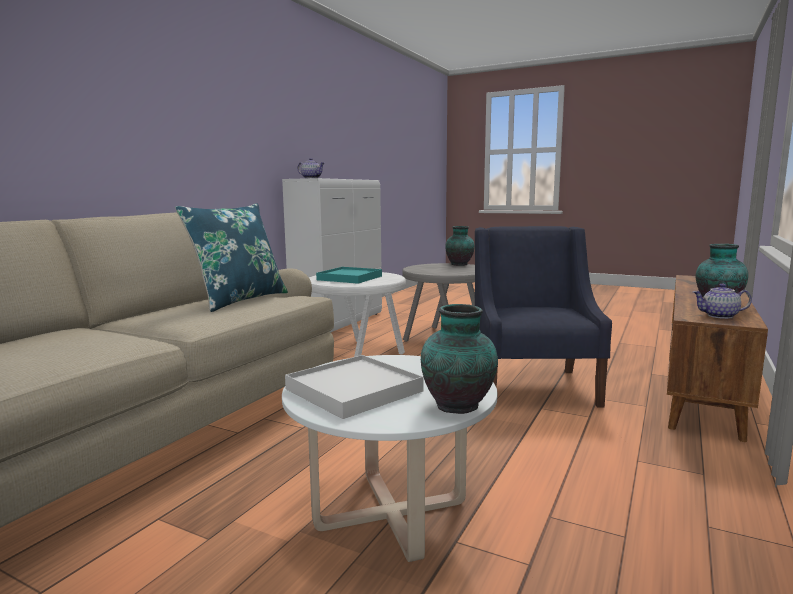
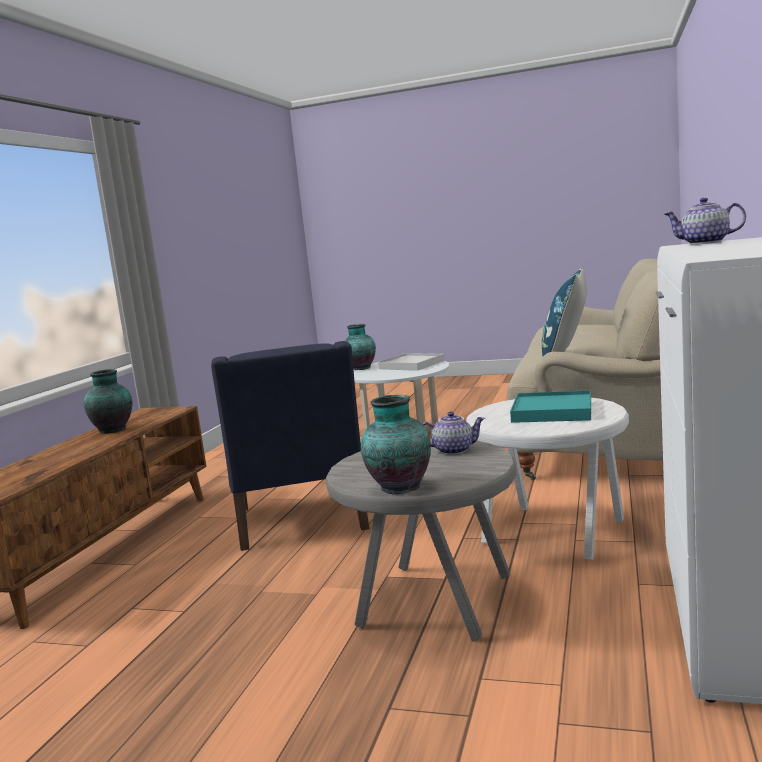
camera: 170 degrees right, 0 degrees up
(719, 316) = (151, 414): teapot -> teapot (453, 450)

